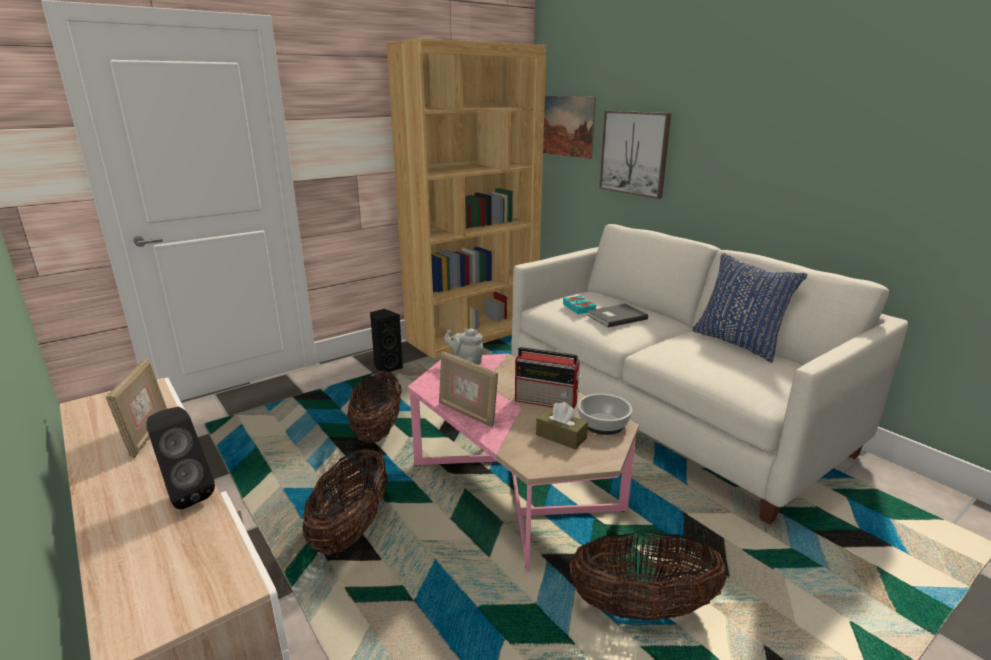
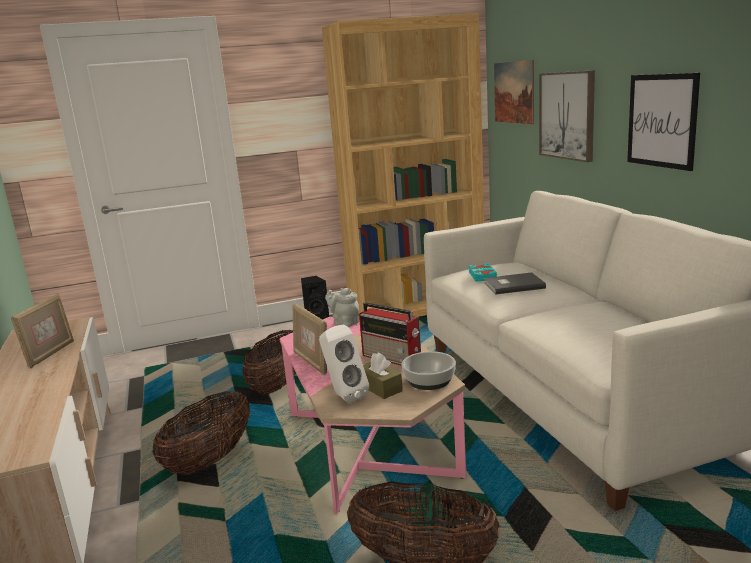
camera: 20 degrees right, 5 degrees down
(185, 494) = (44, 395): black speaker -> none
(532, 450) = (343, 396): none -> white speaker
(738, 343) = (629, 314): blue pillow -> none
(746, 165) = (661, 120): none -> picture

